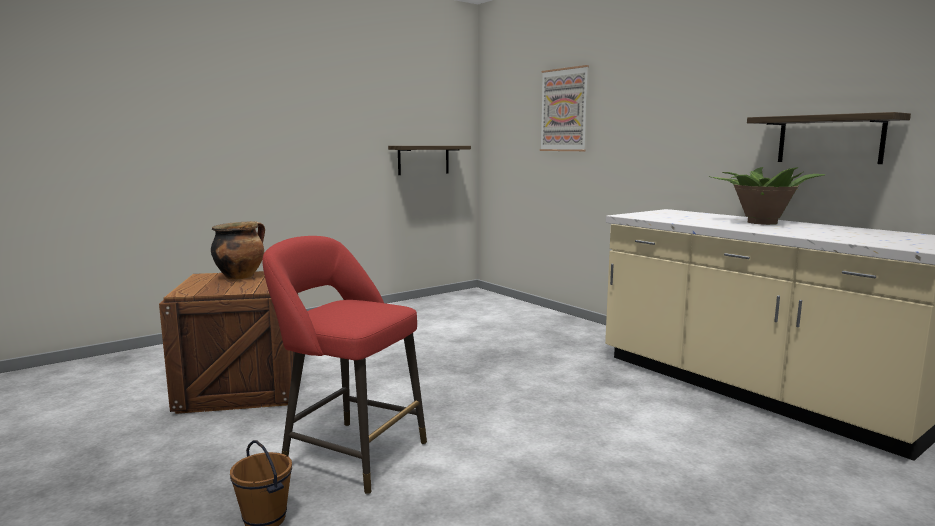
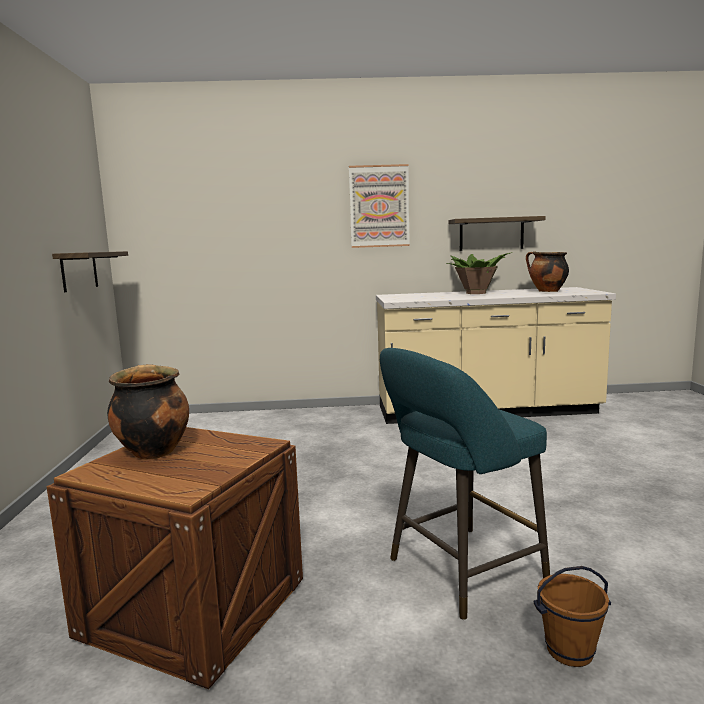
camera: 55 degrees left, 0 degrees up
(349, 454) = (459, 572): red stool -> turquoise stool
(564, 110) = (247, 211): picture -> picture (379, 206)
(864, 235) = (547, 291): none -> cooking pot

